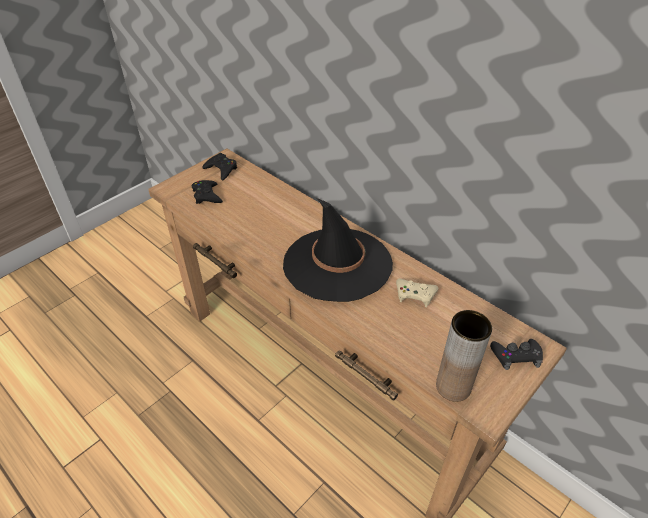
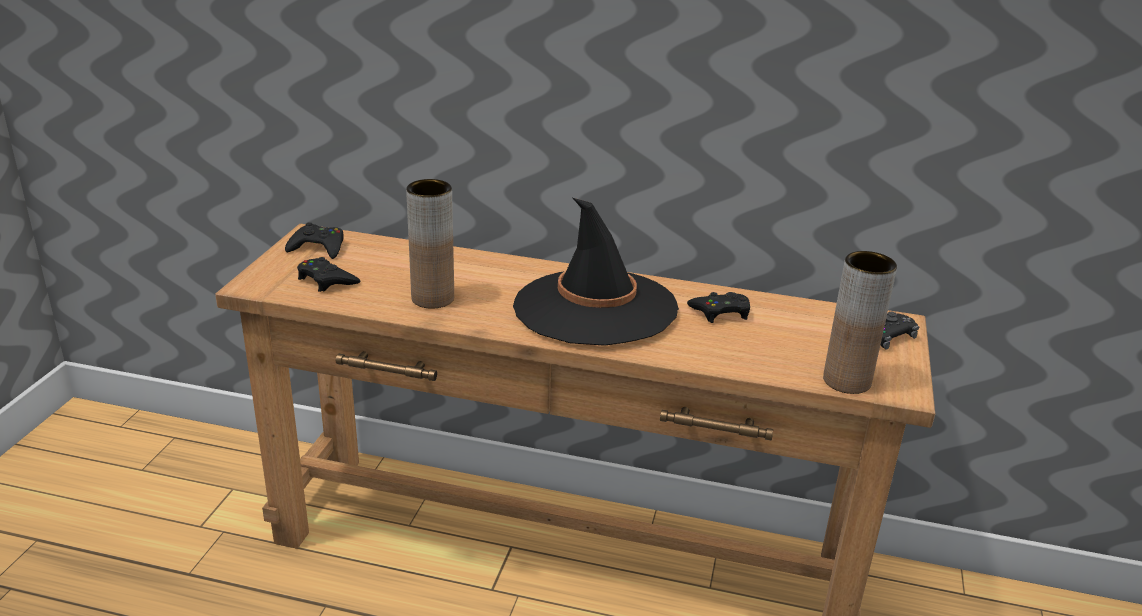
camera: 30 degrees left, 15 degrees down
(251, 226) = (432, 298): none -> brown vase
(415, 294) = (721, 312): beige game controller -> black game controller

